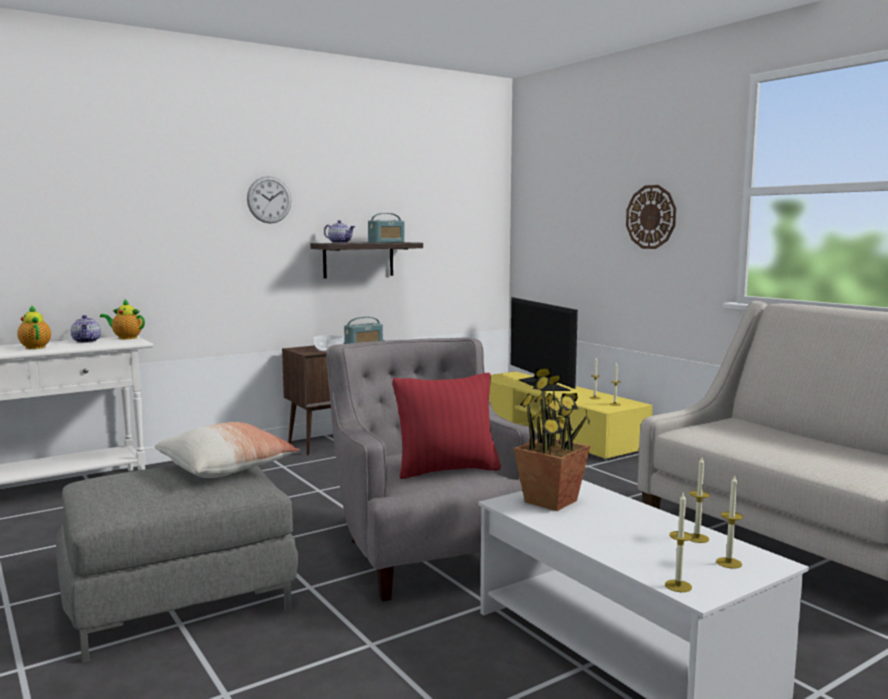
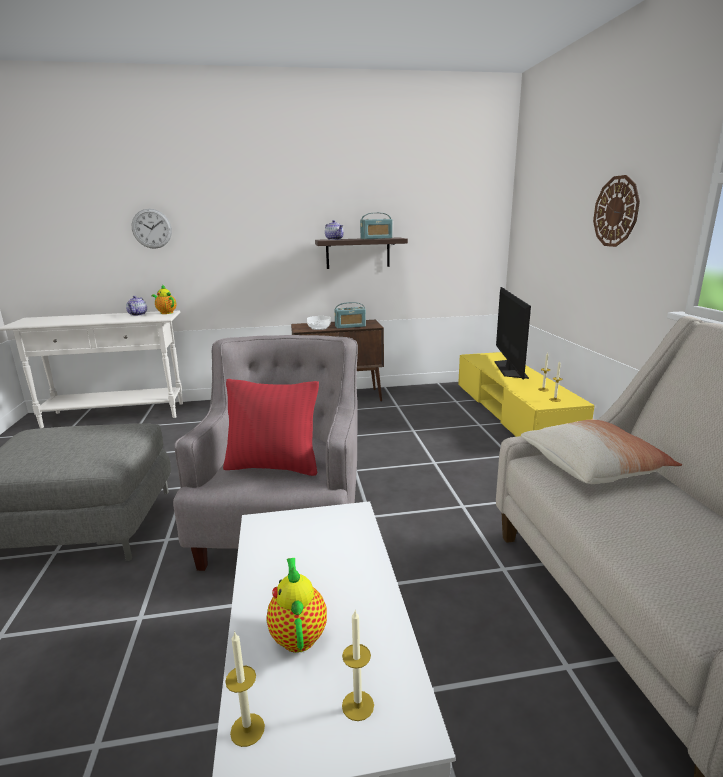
camera: 25 degrees right, 10 degrees up
(35, 347) = (99, 318): teapot -> teapot (298, 633)
(227, 468) = (114, 436): pillow -> pillow (593, 467)
(269, 200) = (278, 204): wall clock -> wall clock (151, 228)
(551, 501) = (302, 531): potted plant -> none
(697, 538) = (375, 640): candle -> none

